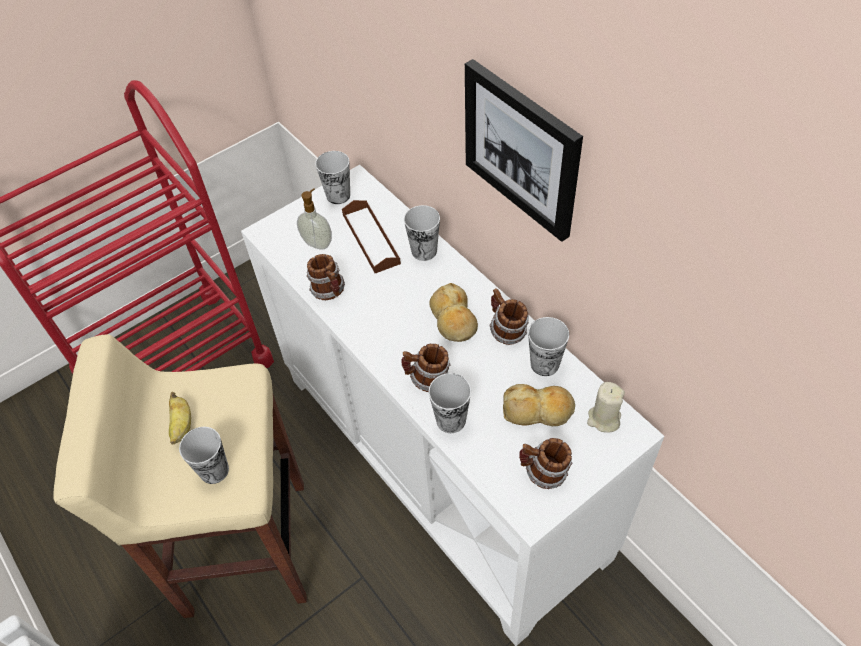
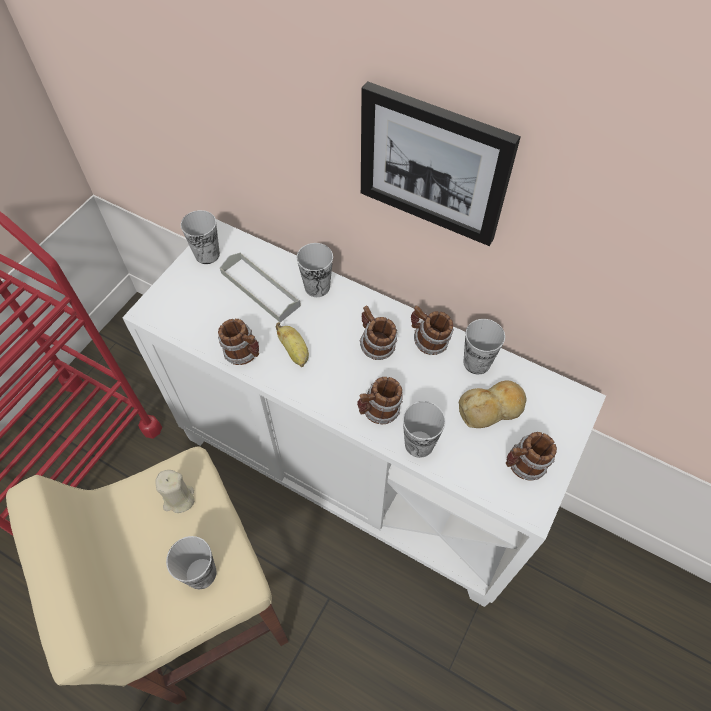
camera: 25 degrees left, 5 degrees up
(182, 426) = (145, 539): banana -> banana (295, 352)
(318, 243) = (209, 308): soap dispenser -> none
(371, 239) = (260, 289): brown tray -> grey tray
(453, 320) = (376, 346): bread -> mug
(603, 419) = (550, 397): beige candle -> beige candle (178, 499)

